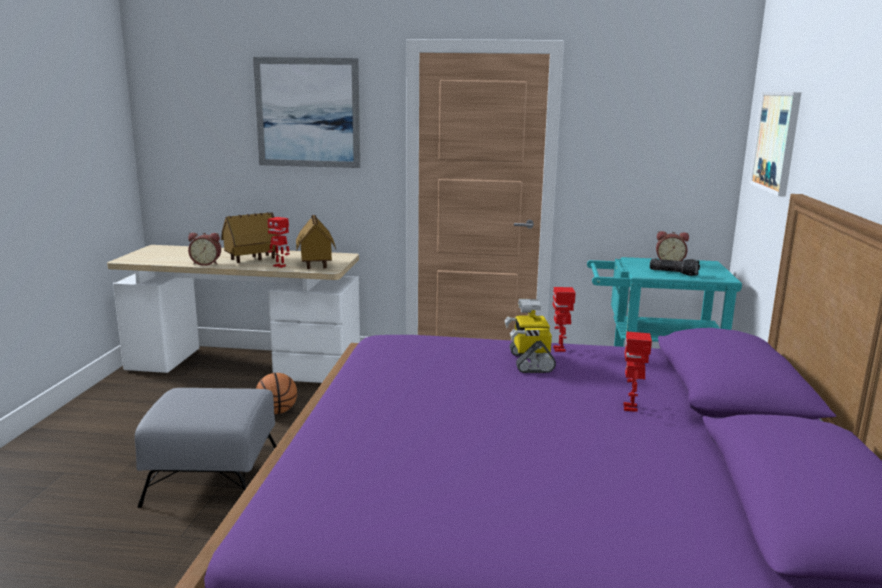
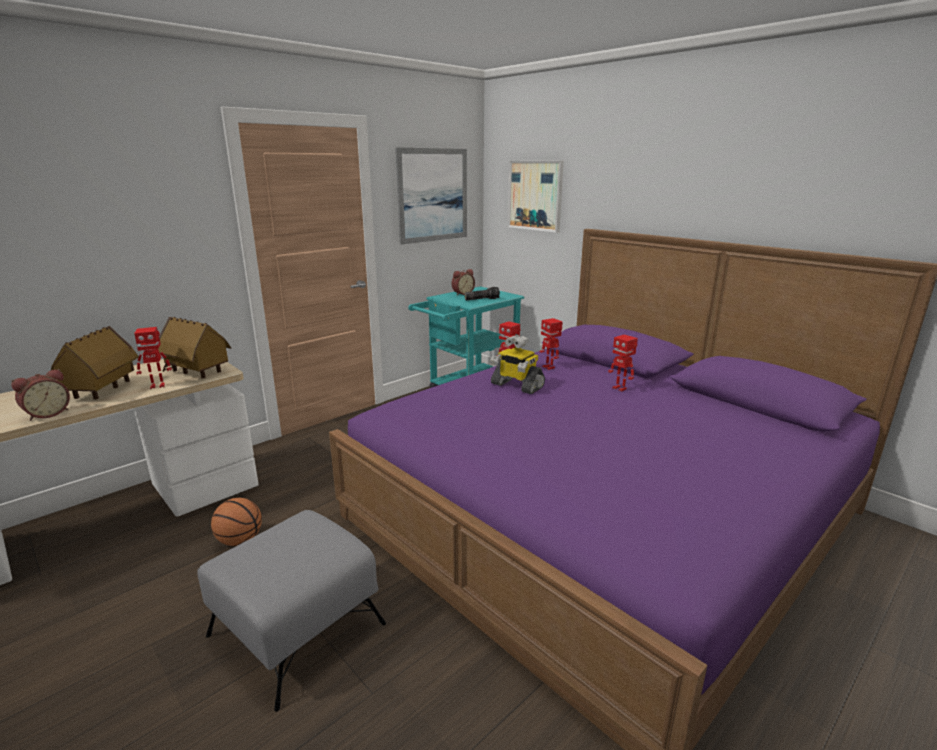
camera: 50 degrees left, 5 degrees up
(307, 113) = (109, 196): picture -> picture (433, 195)
(611, 361) = (549, 367): none -> toy robot

